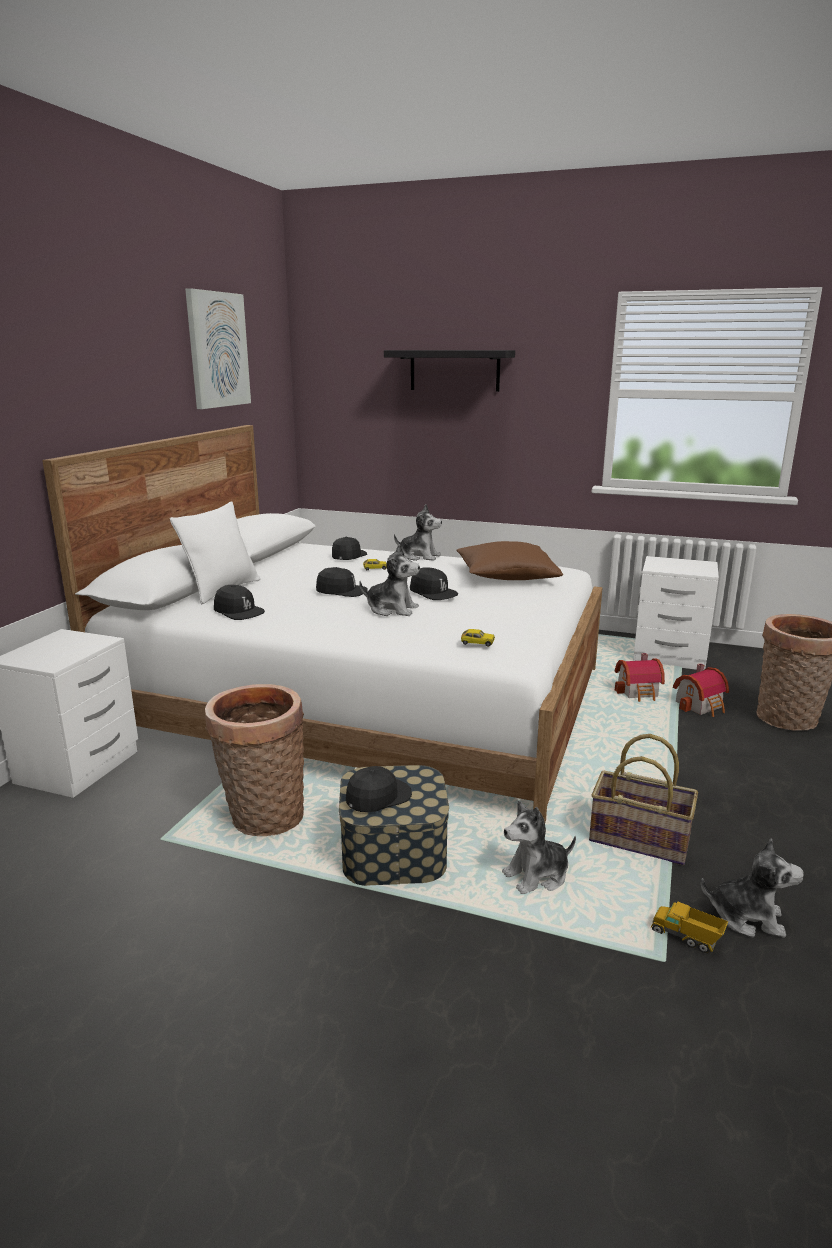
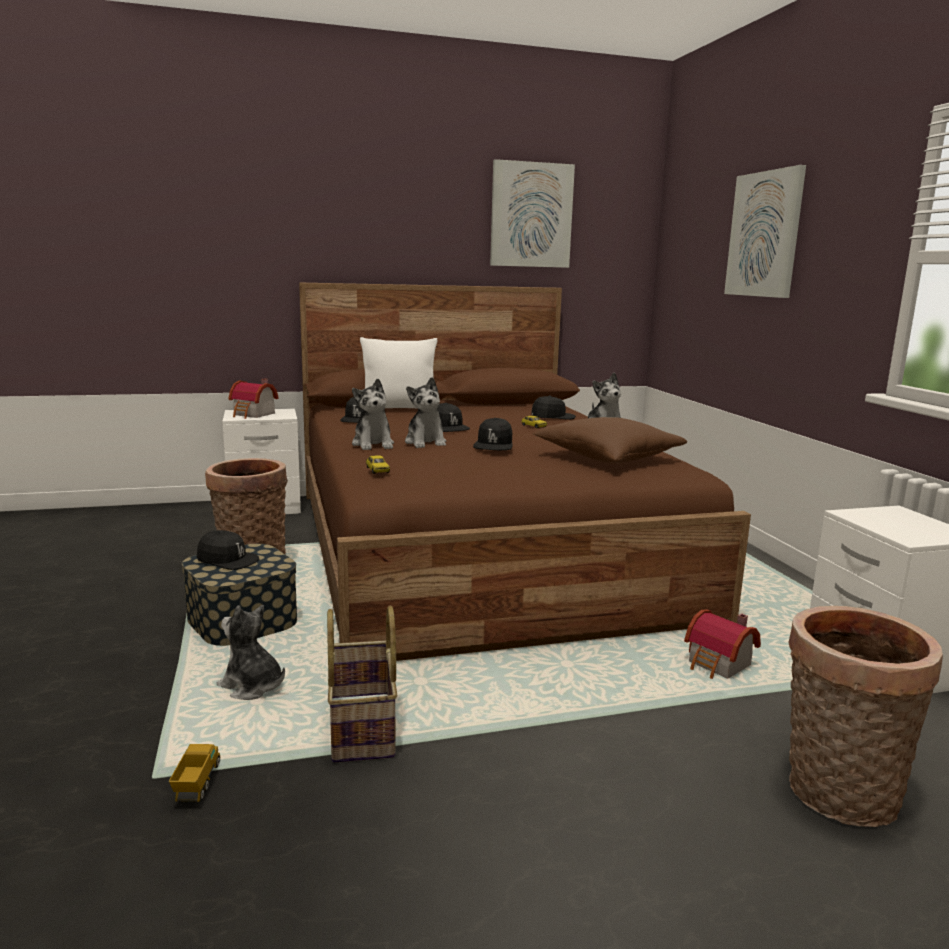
camera: 55 degrees right, 5 degrees down
(364, 698) = (478, 548): white bed -> brown bed
(454, 370) = (765, 234): black shelf -> picture
(701, 705) = (758, 715): toy house -> toy house (253, 414)
(747, 917) = (259, 821): plush toy -> plush toy (373, 444)

